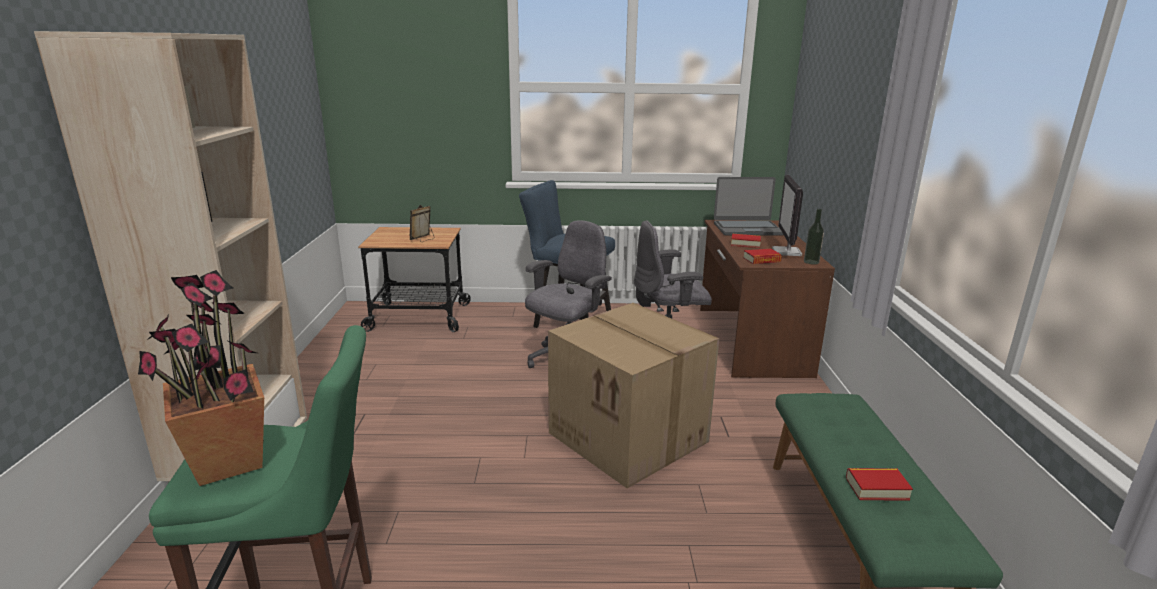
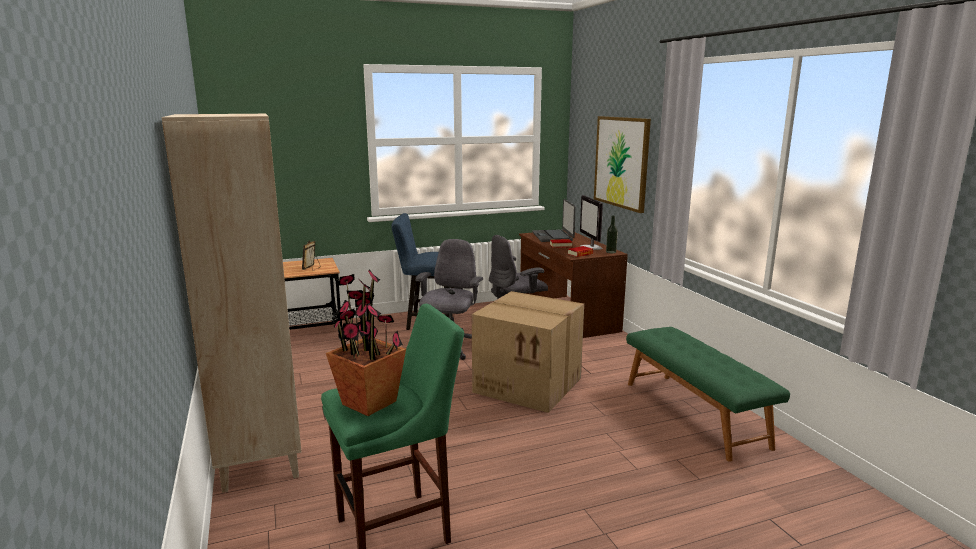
camera: 20 degrees left, 5 degrees down
(747, 229) = (553, 236): laptop -> laptop turned 105 degrees clockwise
(845, 129) = (621, 162): none -> picture
(877, 488) = (713, 367): book -> none

